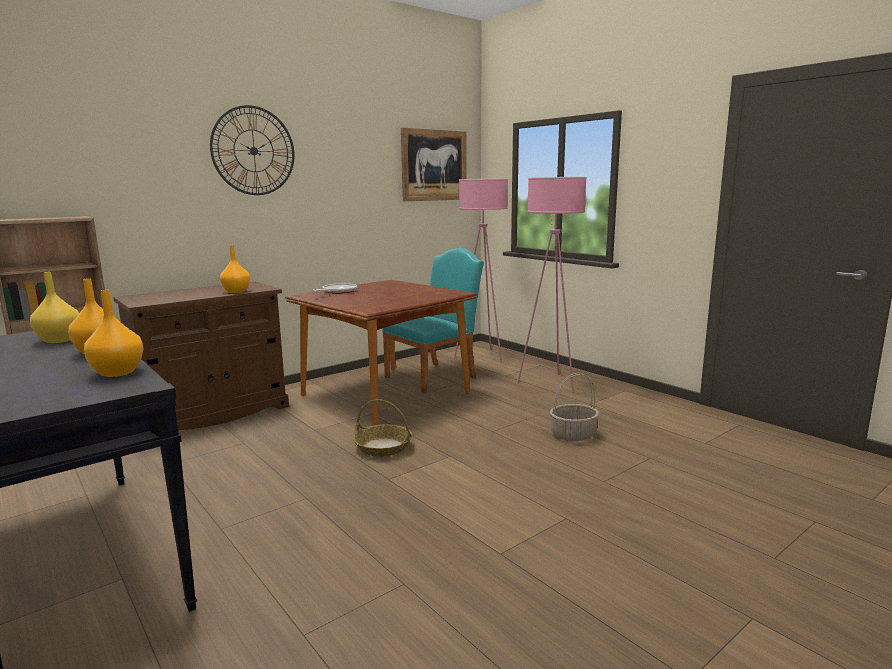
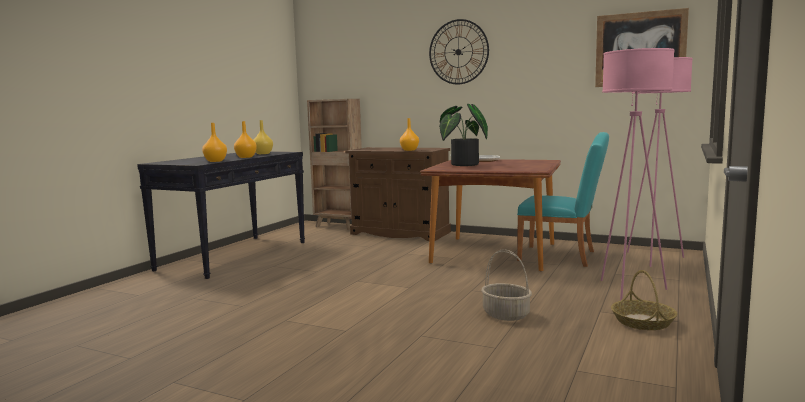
camera: 65 degrees right, 5 degrees down
(357, 300) = (461, 165): none -> potted plant
(383, 447) = (401, 271): basket -> basket (643, 322)

